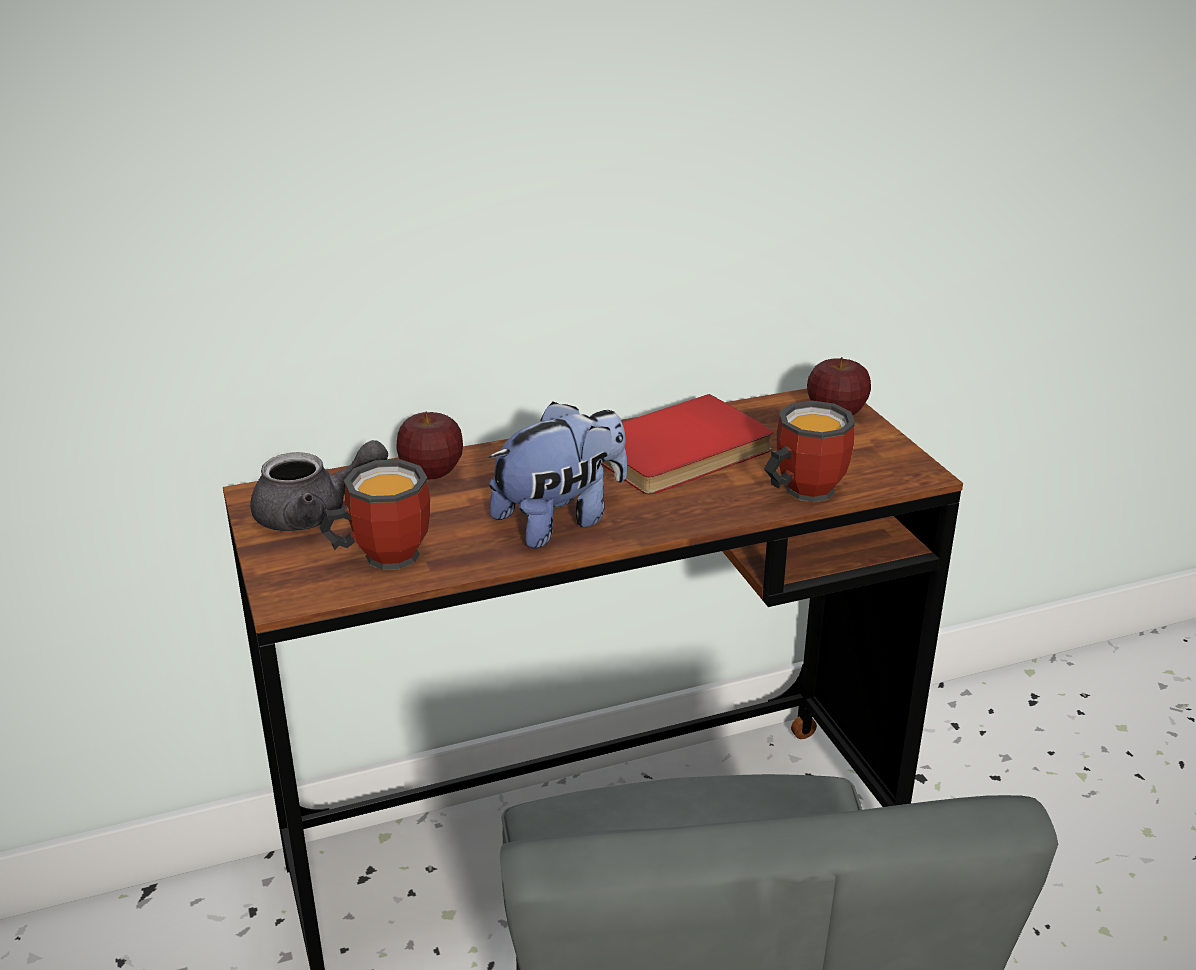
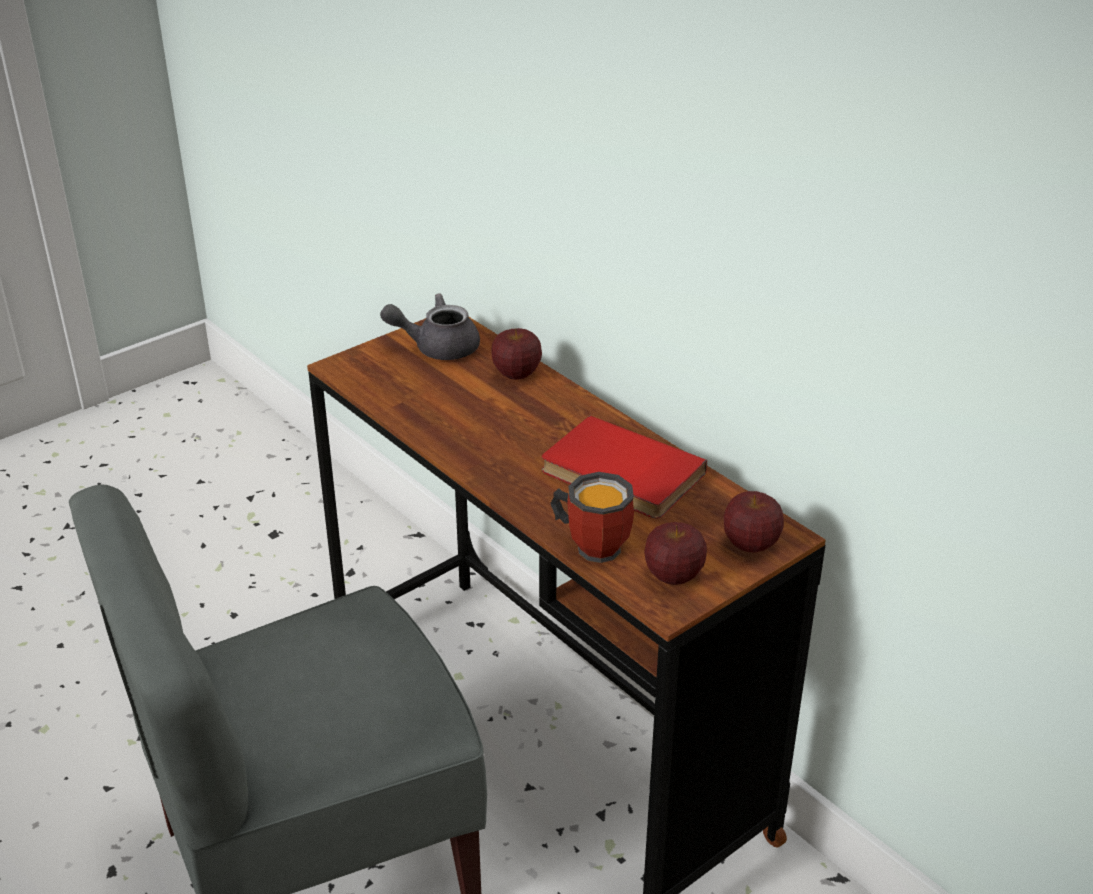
camera: 70 degrees right, 5 degrees up
(315, 514) = (437, 347): grey teapot -> grey teapot turned 120 degrees clockwise
(380, 555) = (400, 383): mug -> none
(561, 520) = (481, 441): plush toy -> none
(872, 460) = (674, 576): none -> apple

